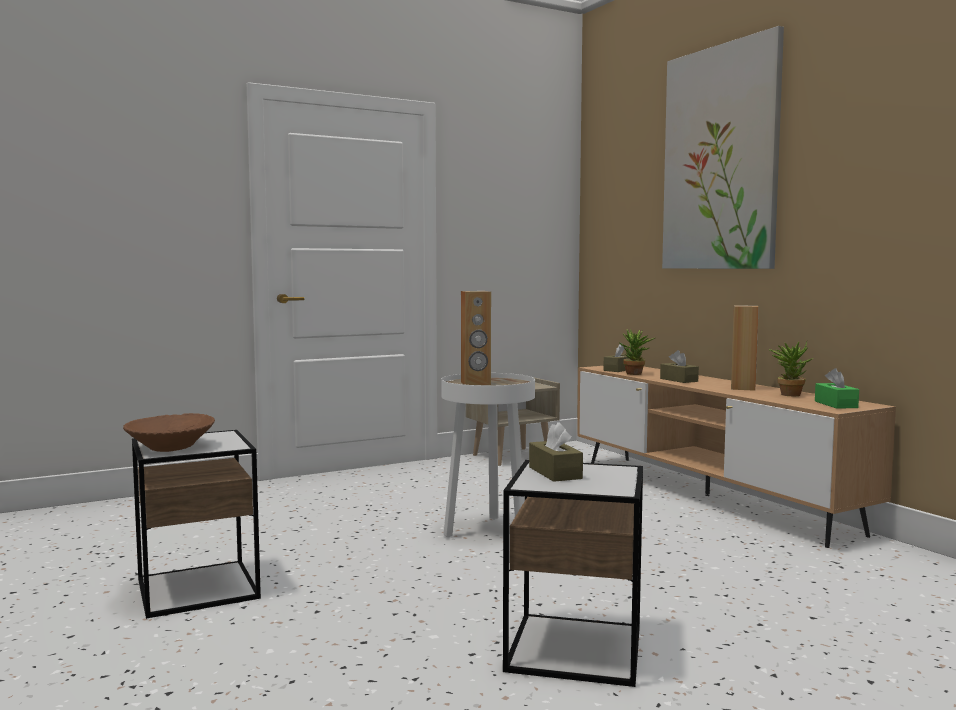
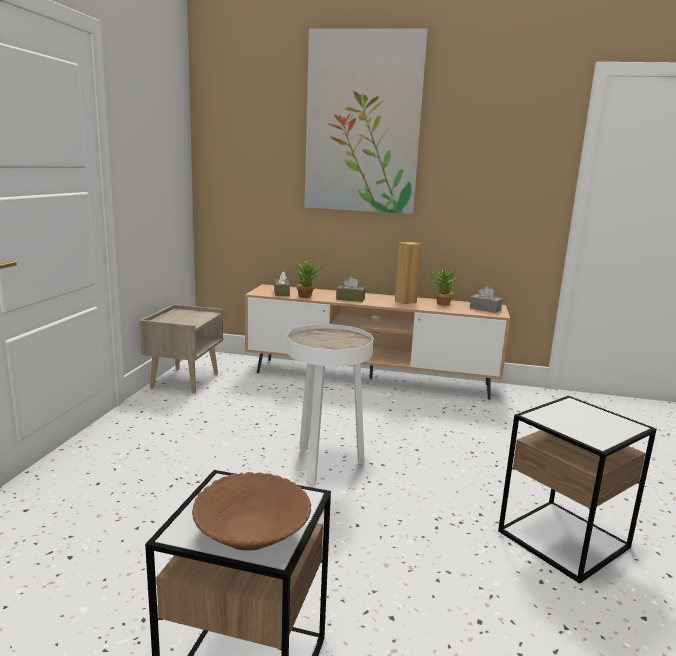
camera: 50 degrees left, 10 degrees up
(475, 383) = (324, 342): brown speaker -> none
(555, 473) = (567, 422): brown tissue box -> none
(835, 404) = (485, 309): green tissue box -> grey tissue box

